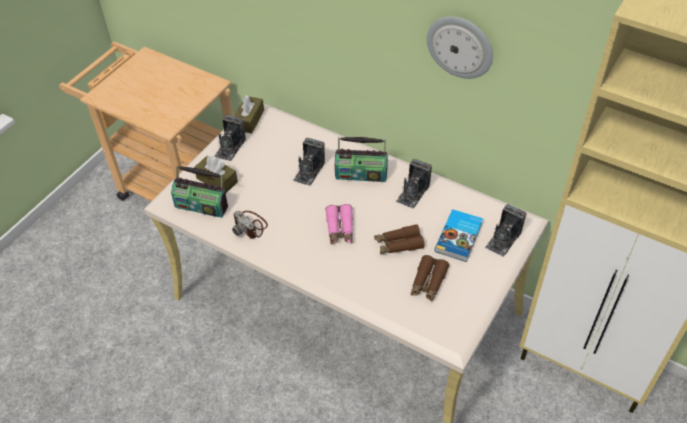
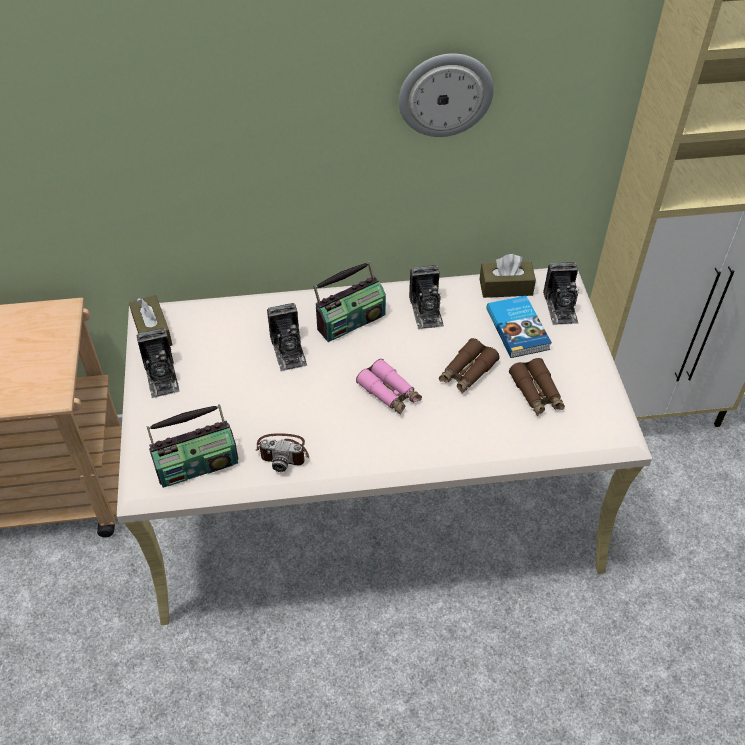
camera: 40 degrees left, 0 degrees up
(217, 180) = (184, 423): brown tissue box -> brown tissue box (506, 287)

